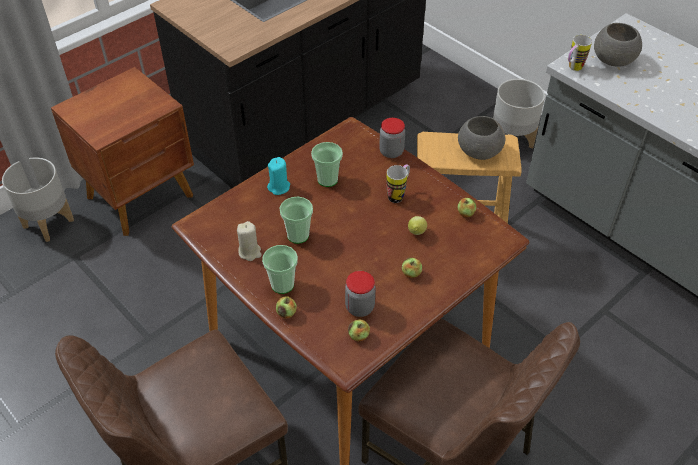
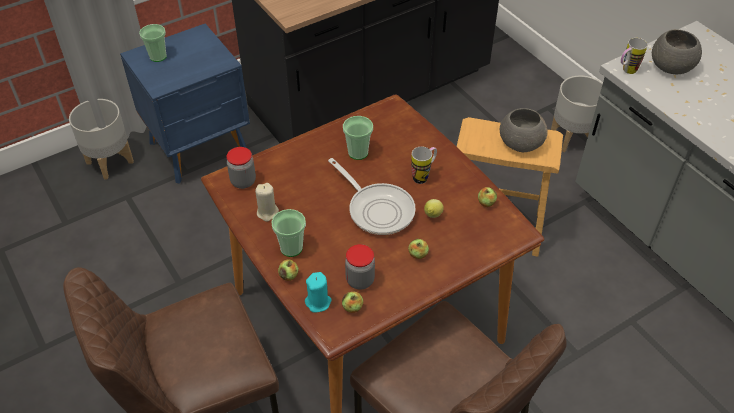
camera: 10 degrees right, 0 degrees up
(142, 197) = (200, 148): brown nightstand -> blue nightstand
(279, 187) = (310, 154): turquoise candle -> turquoise candle (318, 302)
(298, 235) = (317, 203): cup -> cup (158, 56)
(360, 234) = (377, 209): none -> frying pan
(391, 152) = (426, 133): jar -> jar (243, 181)

